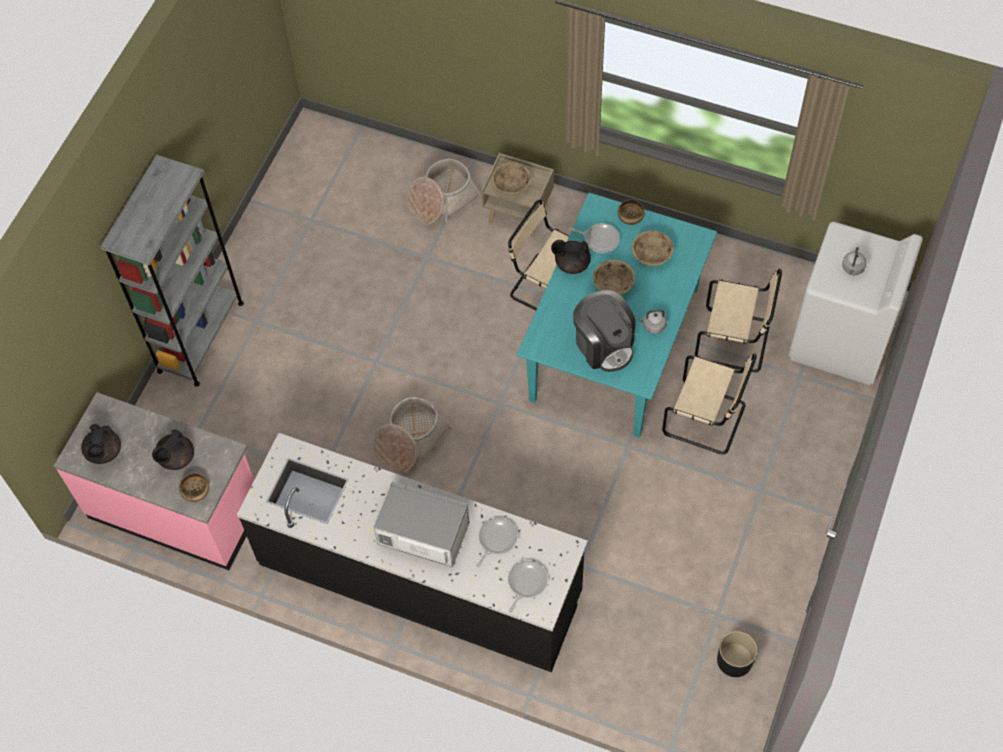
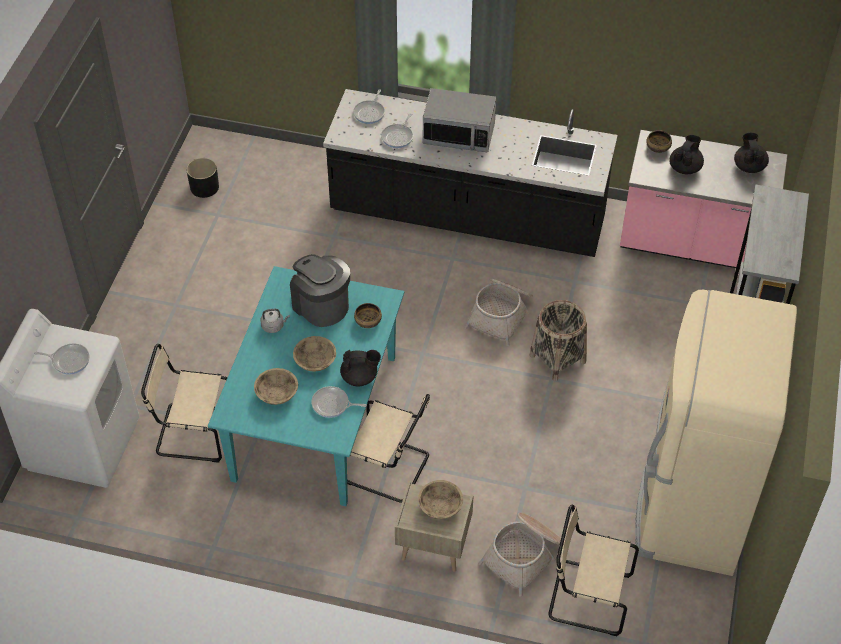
camera: 170 degrees right, 10 degrees down
(286, 226) = (690, 507): none -> beige fridge
(364, 383) = (557, 358): none -> basket
(630, 216) = (301, 431): bowl -> bowl (368, 321)
(707, 419) = (222, 358): beige chair -> beige chair (586, 596)
(852, 269) = (69, 360): grey kettle -> frying pan

